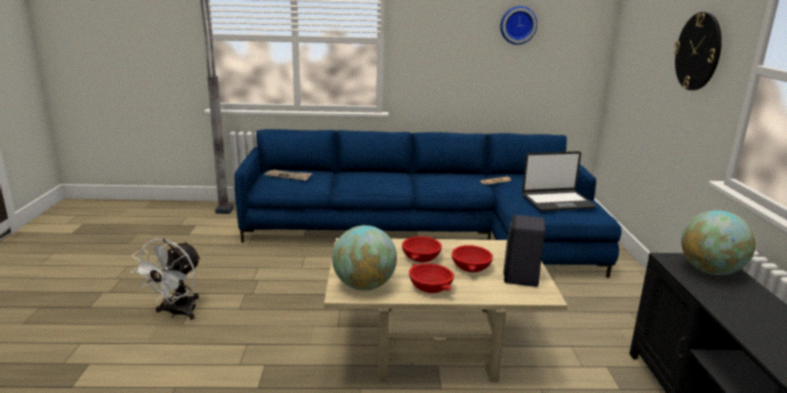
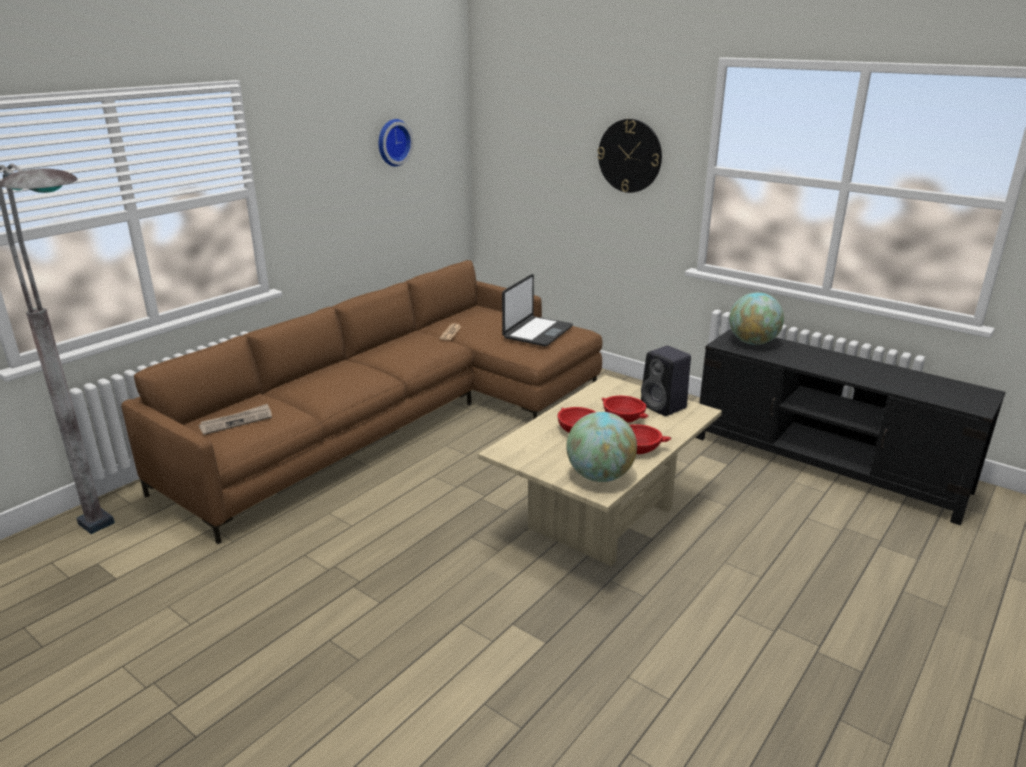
camera: 50 degrees left, 5 degrees up
(177, 313) = (326, 655): white fan -> none
(431, 232) = (401, 419): blue sofa -> brown sofa

